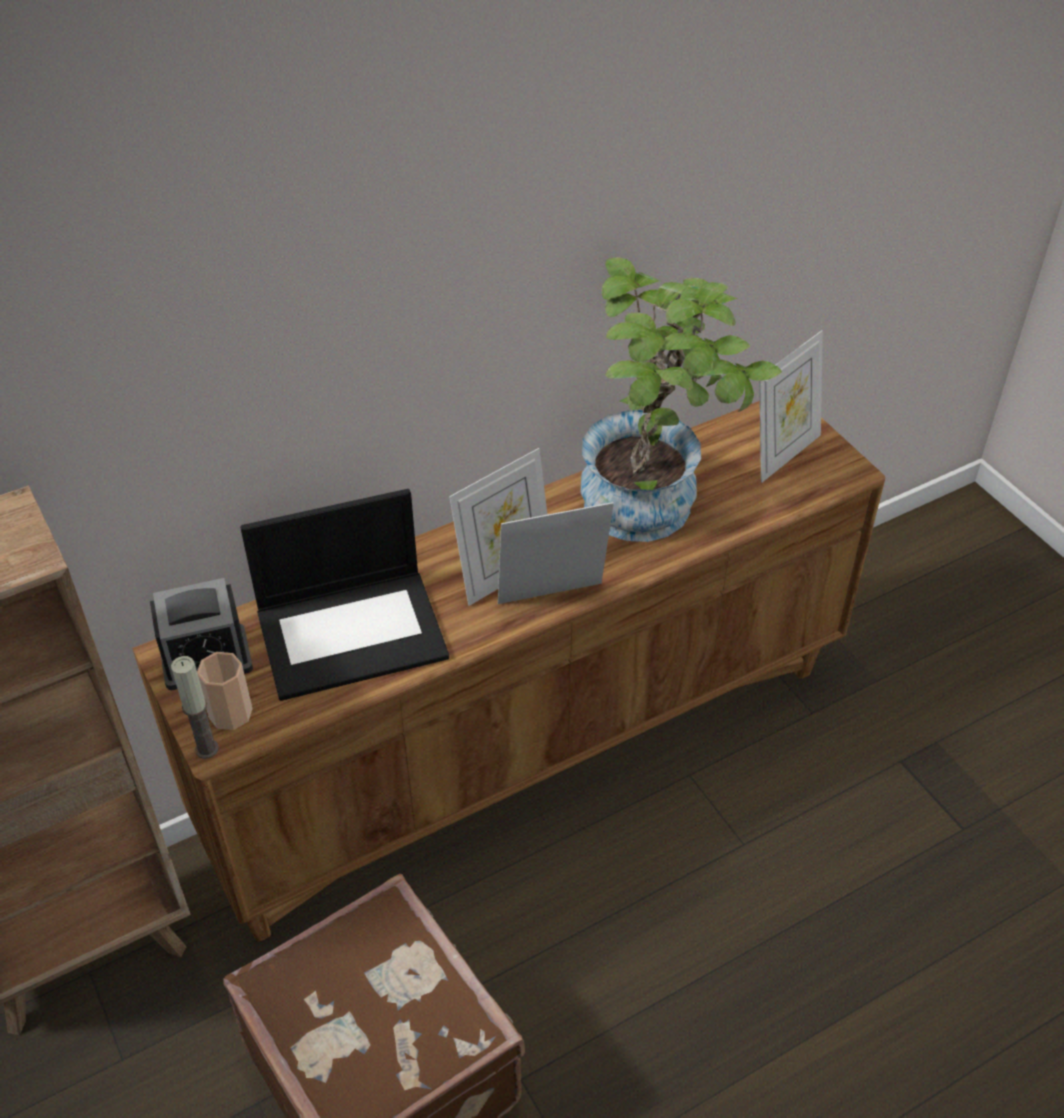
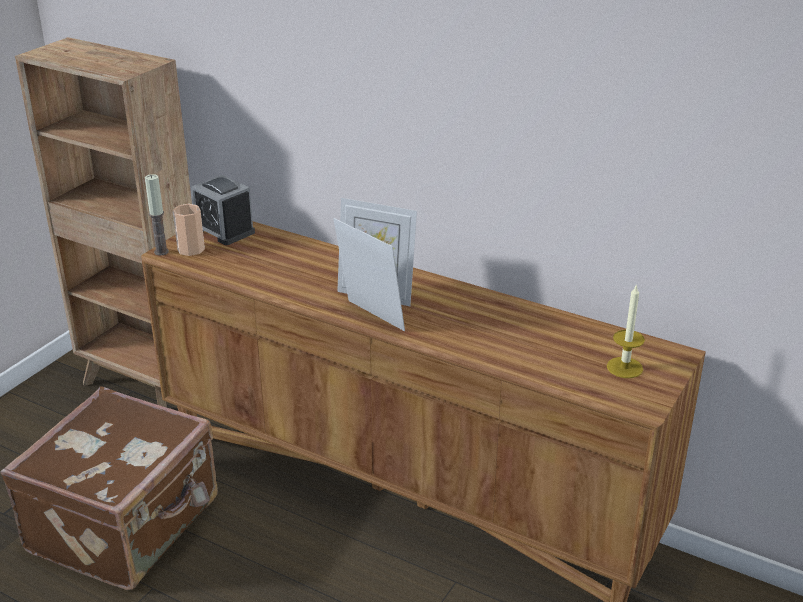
camera: 60 degrees right, 15 degrees down
(353, 632) = (281, 263): laptop -> none
(655, 504) = (503, 329): potted plant -> none
(783, 453) = (624, 367): picture frame -> candle

